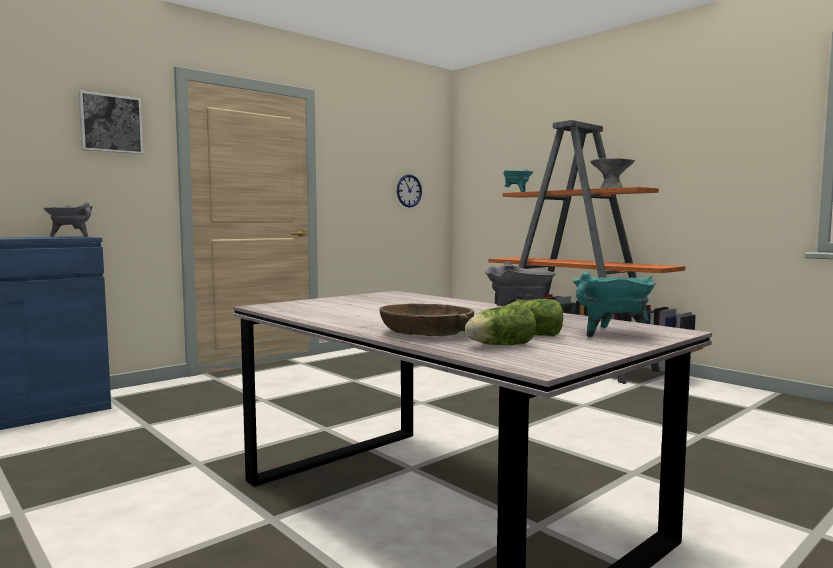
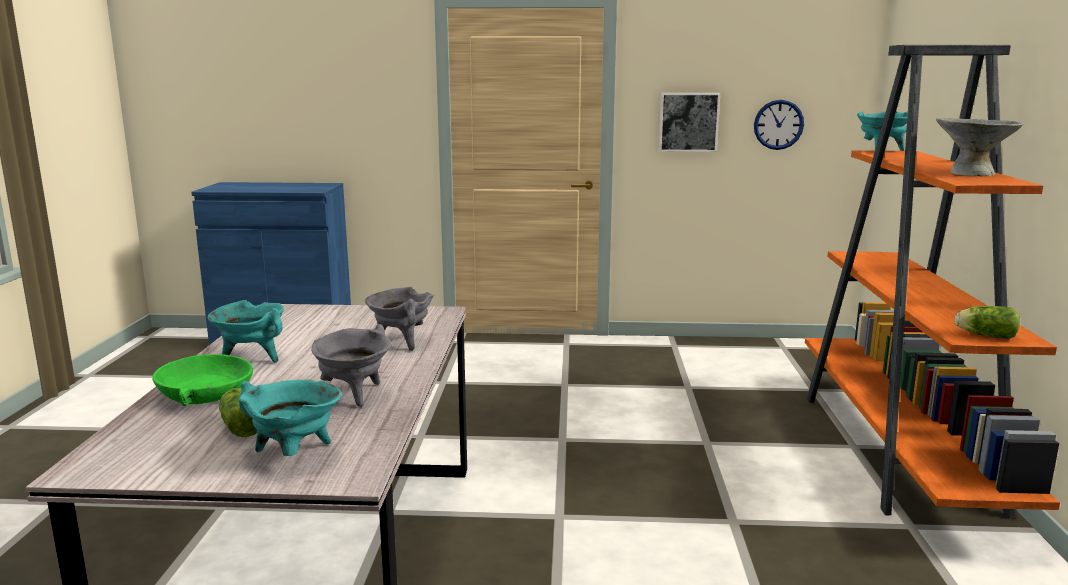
camera: 45 degrees right, 10 degrees up
(71, 236) = (316, 187): grey cooking pot -> grey cooking pot (401, 342)
(110, 124) = (368, 68): picture -> picture (688, 122)
(372, 320) = (252, 358): none -> turquoise cooking pot
(427, 332) = (206, 393): brown bowl -> green bowl
(498, 345) = (168, 432): lettuce -> lettuce (984, 335)

